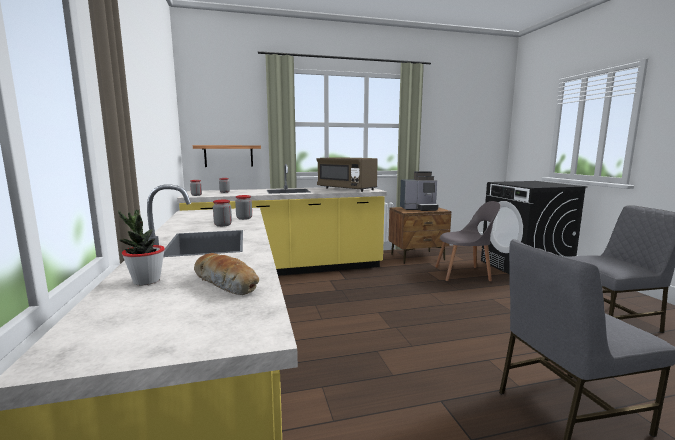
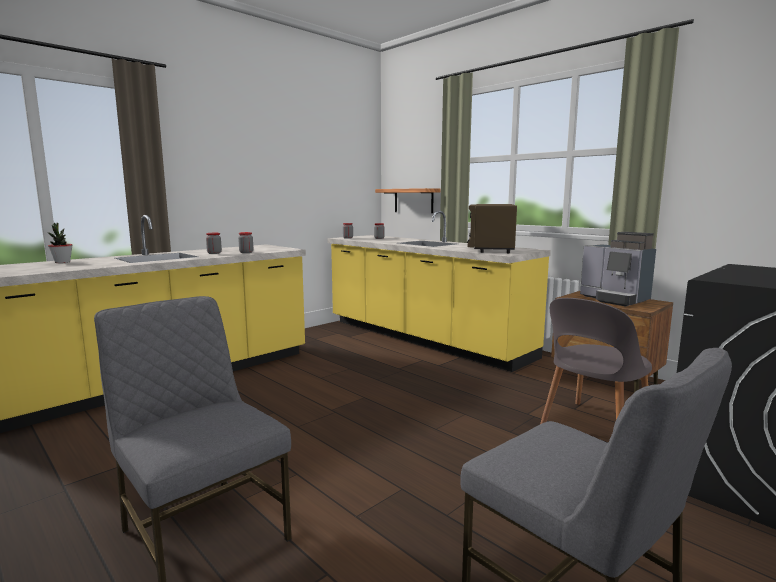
camera: 60 degrees right, 0 degrees up
(227, 284) = (53, 268): bread -> none
(464, 274) = (593, 428): grey chair -> grey chair turned 75 degrees clockwise

